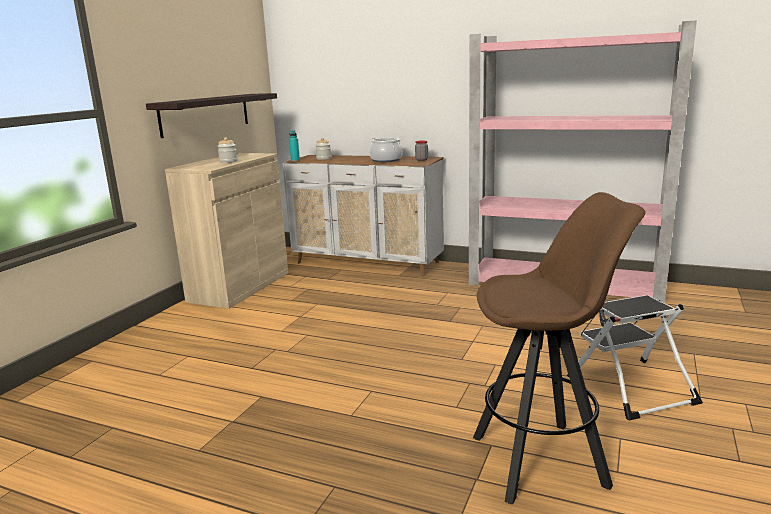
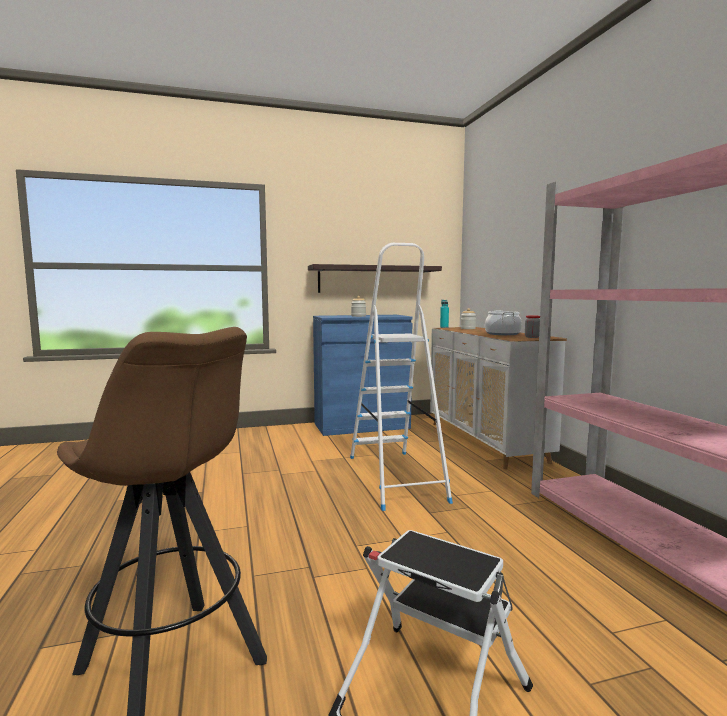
camera: 50 degrees right, 10 degrees down
(239, 287) = (361, 426): beige cabinet -> blue cabinet
(374, 312) = (394, 477): none -> white step ladder

